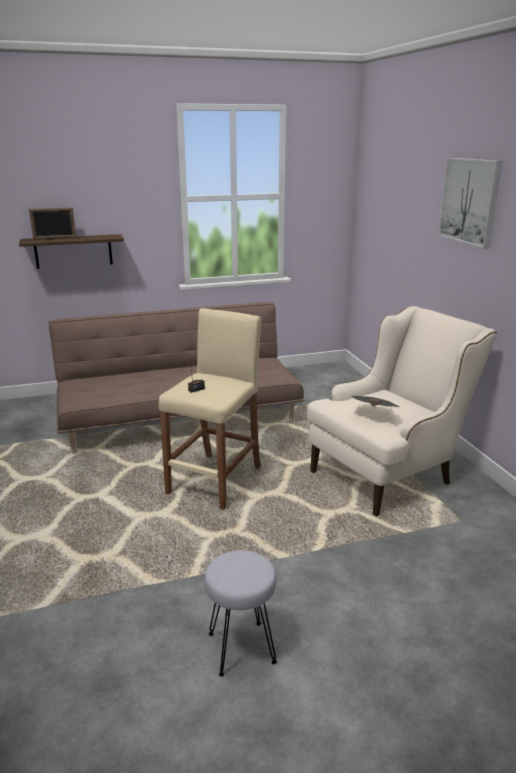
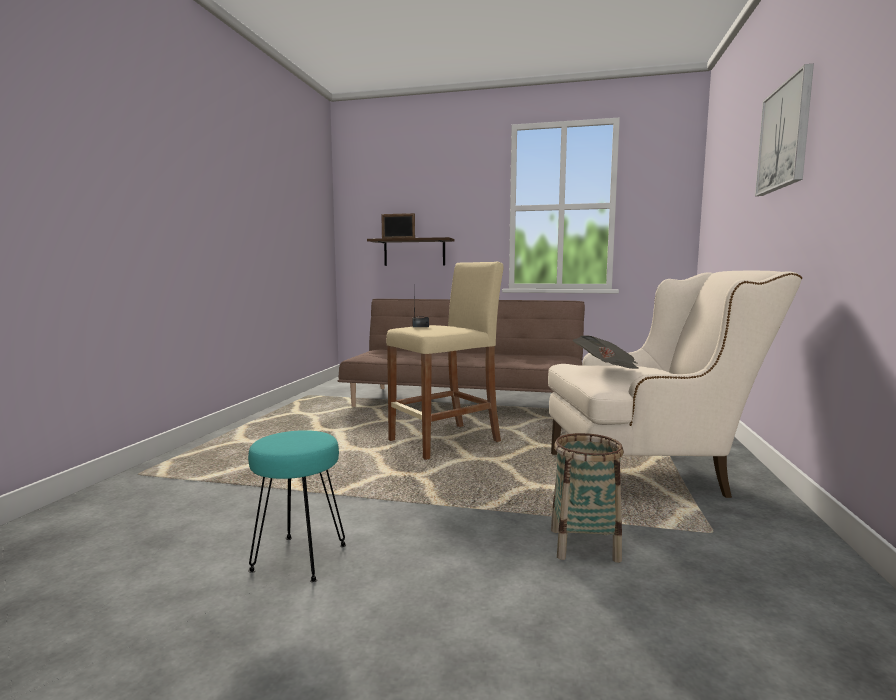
camera: 30 degrees right, 15 degrees down
(241, 649) = (299, 559): grey stool -> turquoise stool
(403, 559) = (584, 545): none -> basket

